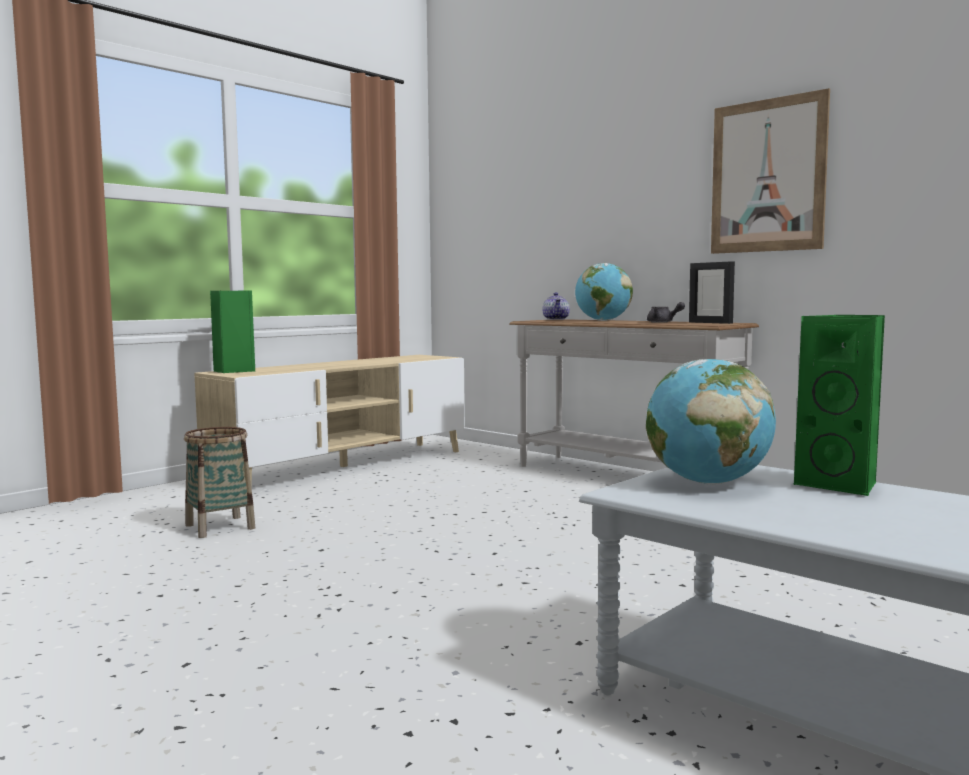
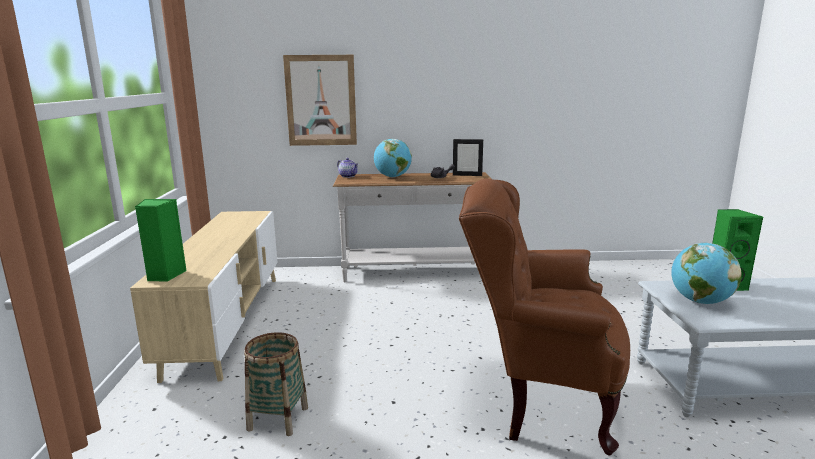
camera: 45 degrees left, 10 degrees up
(447, 602) = (537, 403): none -> brown armchair
(767, 176) = (490, 86): picture -> picture (321, 100)

